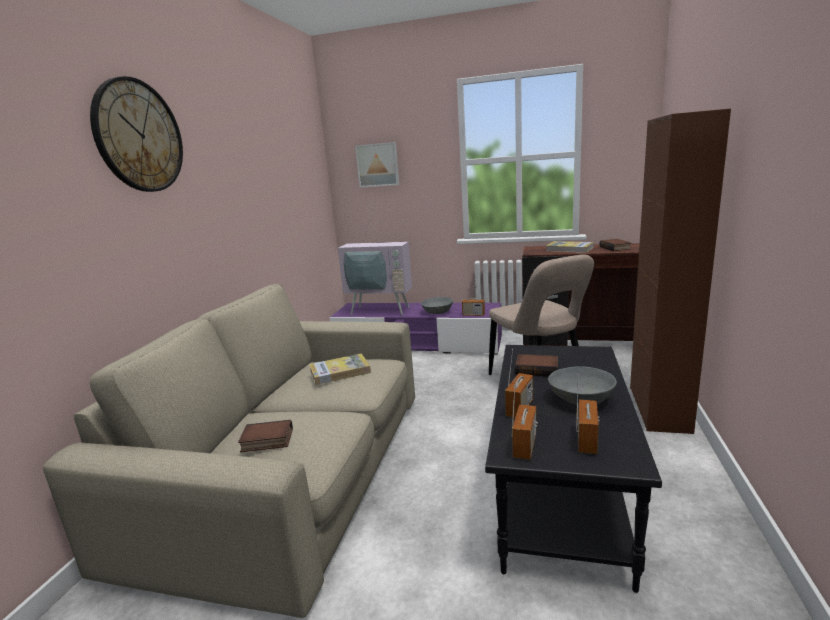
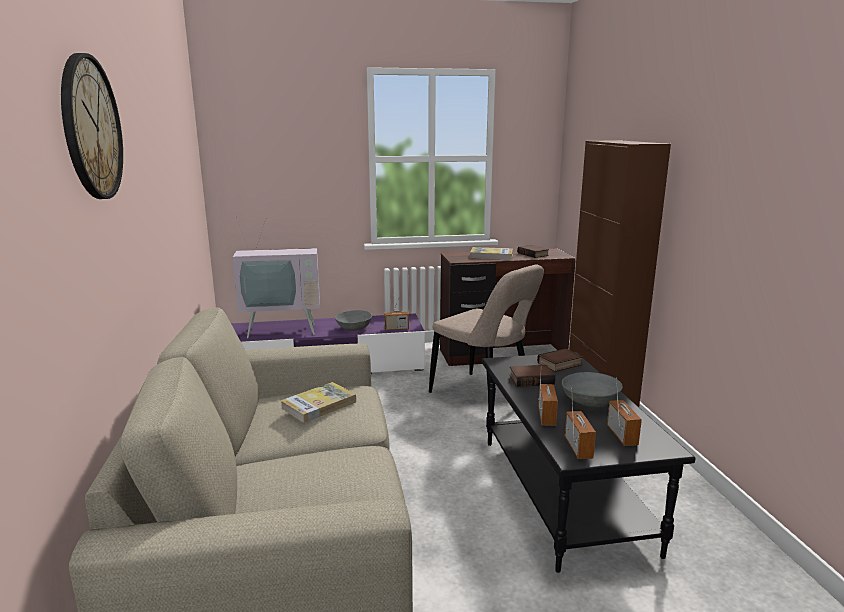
camera: 25 degrees left, 0 degrees up
(266, 441) = (307, 490): book -> book (560, 364)
(378, 165) = (269, 156): picture -> none

